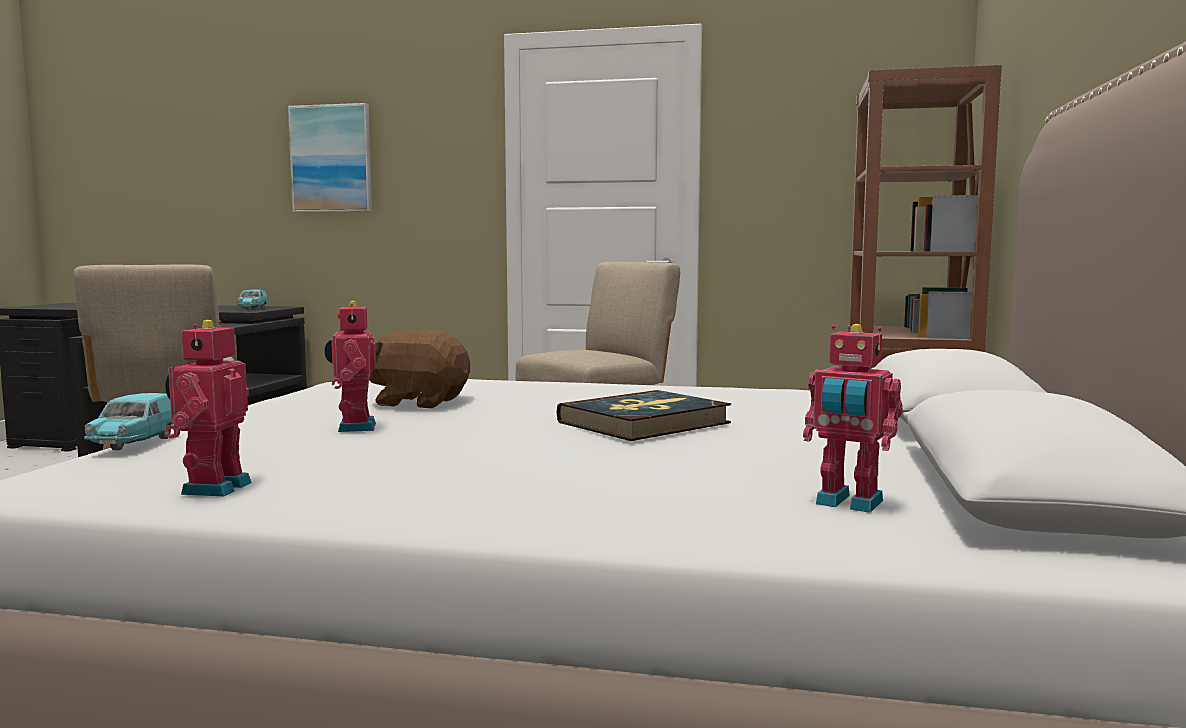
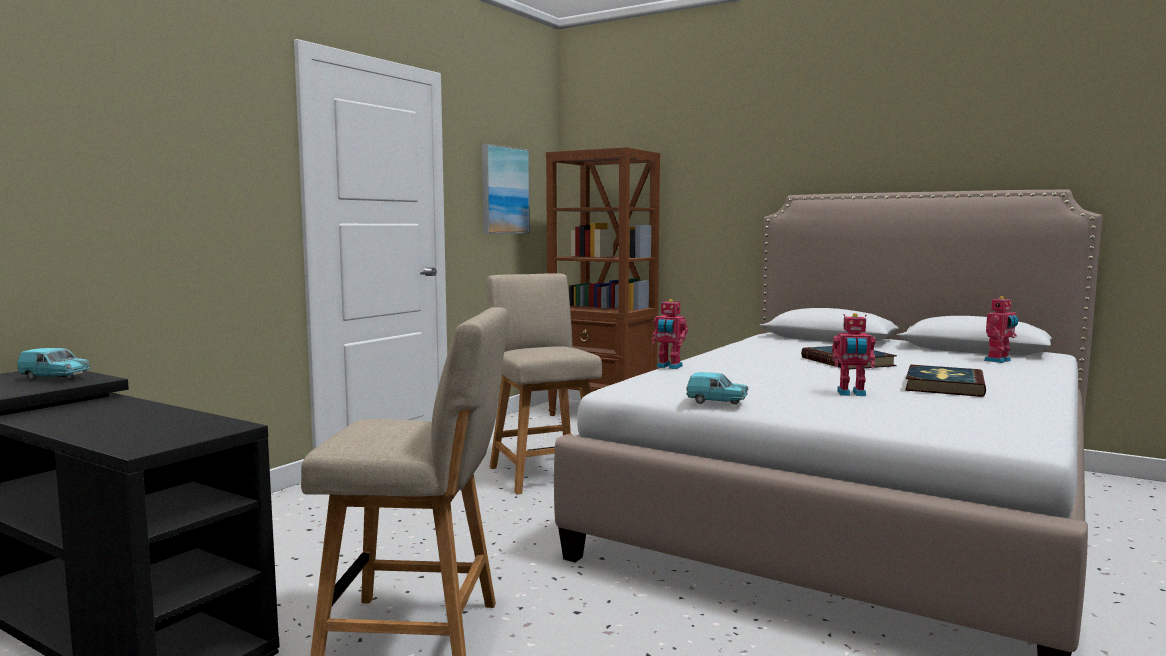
camera: 70 degrees left, 0 degrees up
(134, 443) = (912, 424): turquoise toy car -> turquoise toy car (716, 402)
(212, 488) = (1017, 412): toy robot -> toy robot (669, 367)
(331, 159) = (87, 151): picture -> picture (504, 190)
(419, 402) = (771, 381): brown plush toy -> none
(448, 461) = (943, 385): none -> book

